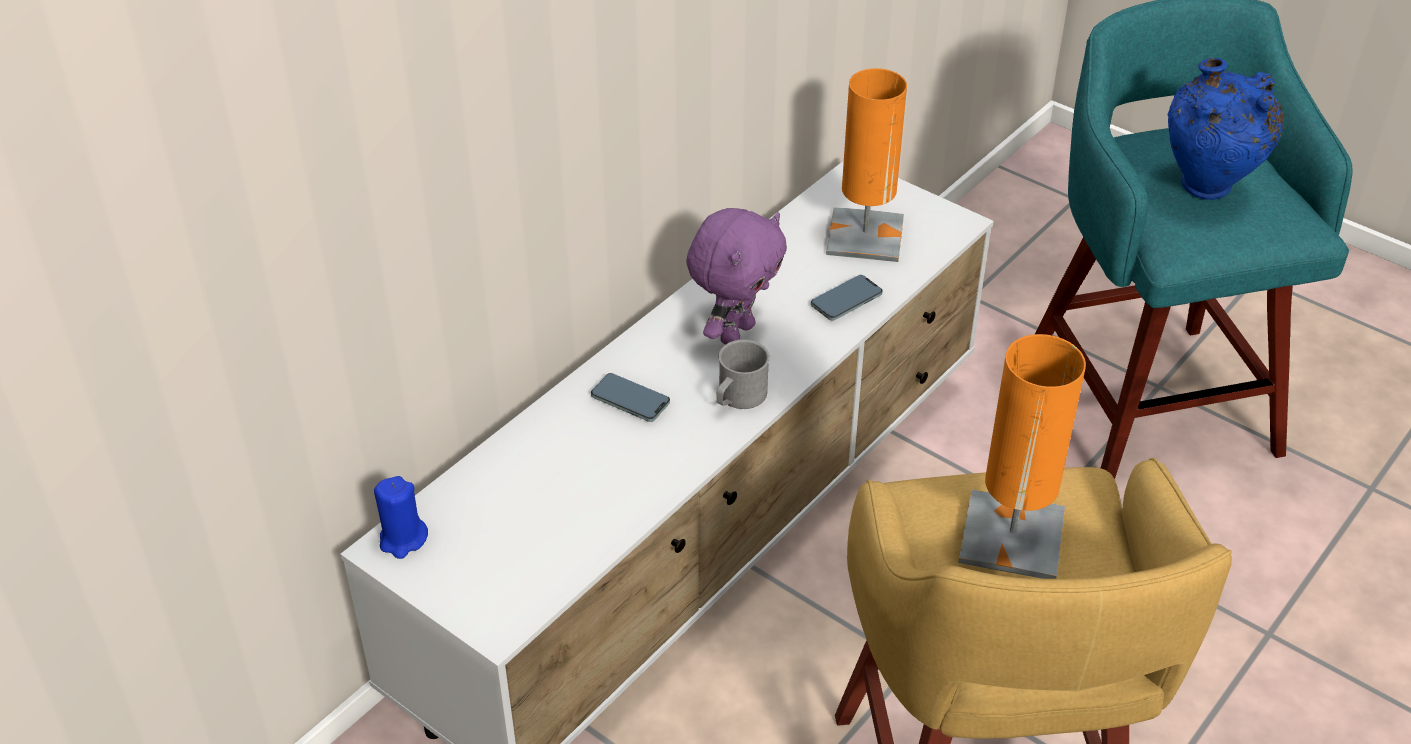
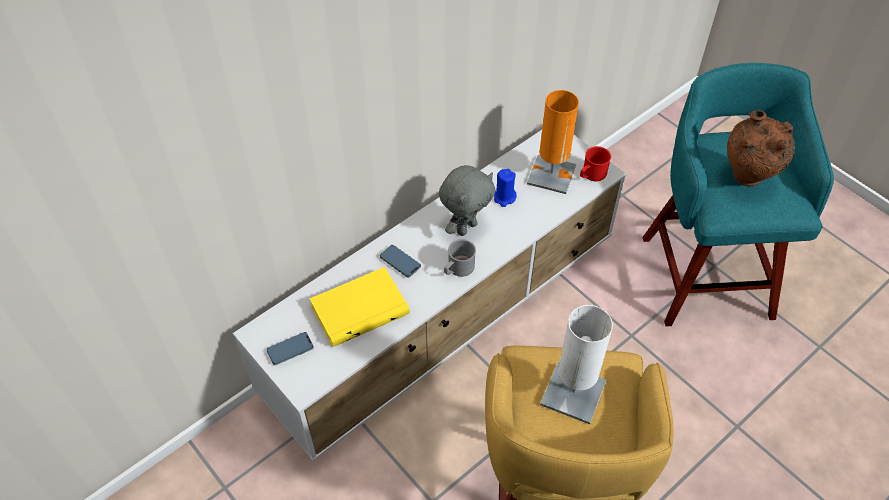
camera: 10 degrees right, 10 degrees up
(403, 539) = (265, 329): blue candle -> blue candle (504, 198)
(573, 482) = (359, 308): none -> yellow book
(735, 332) = (466, 227): purple plush toy -> grey plush toy
(846, 301) = (531, 215): phone -> phone (290, 349)
(934, 228) = (591, 174): none -> red mug
(1012, 536) = (573, 393): orange table lamp -> white table lamp
(1207, 191) = (747, 180): blue vase -> brown vase

